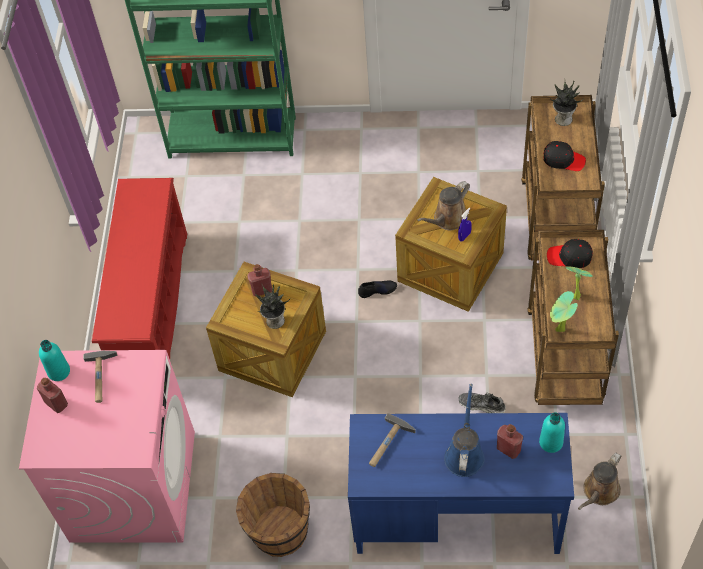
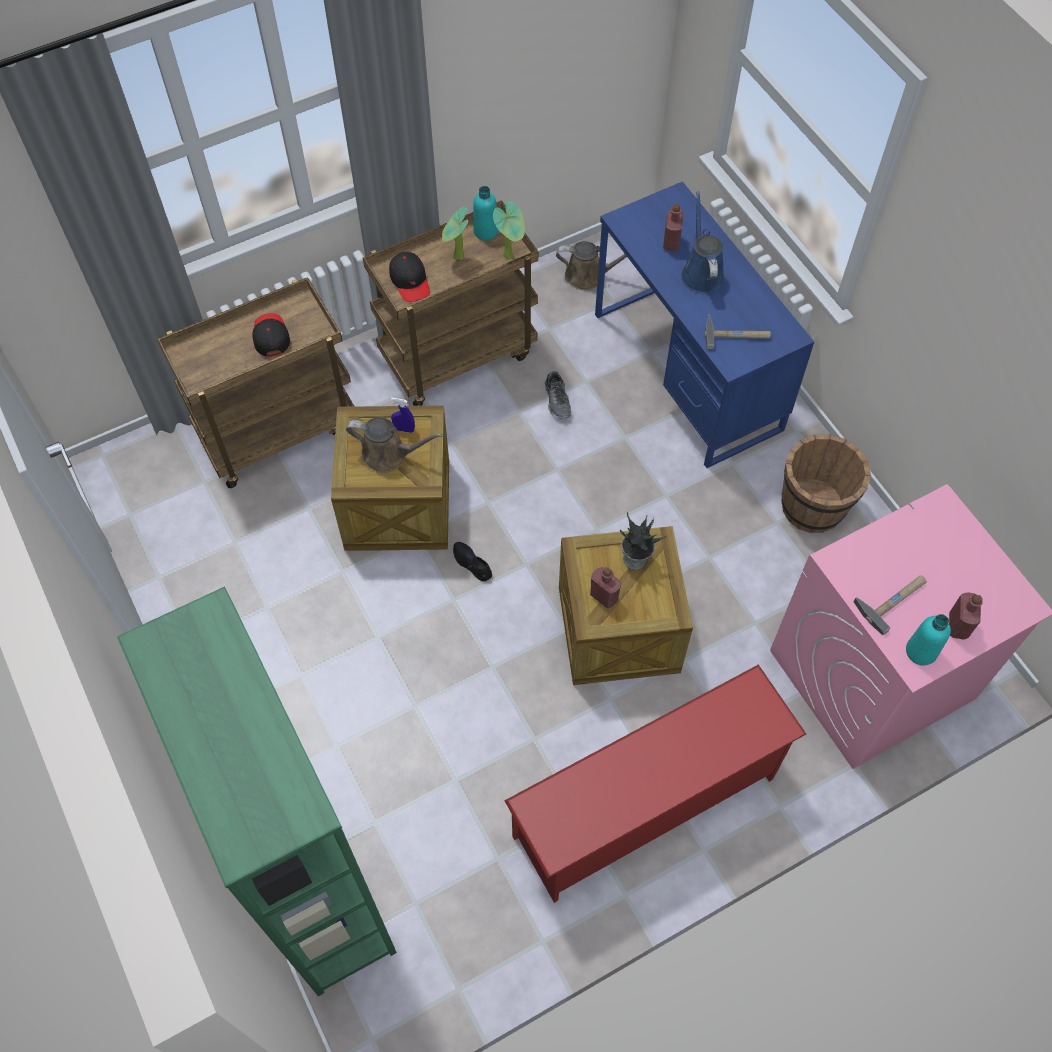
camera: 125 degrees left, 5 degrees up
(464, 454) = (701, 272): blue watering can -> blue watering can turned 105 degrees clockwise
(551, 442) = (641, 215): turquoise bottle -> turquoise bottle (486, 231)
(563, 118) = (203, 361): potted plant -> none

